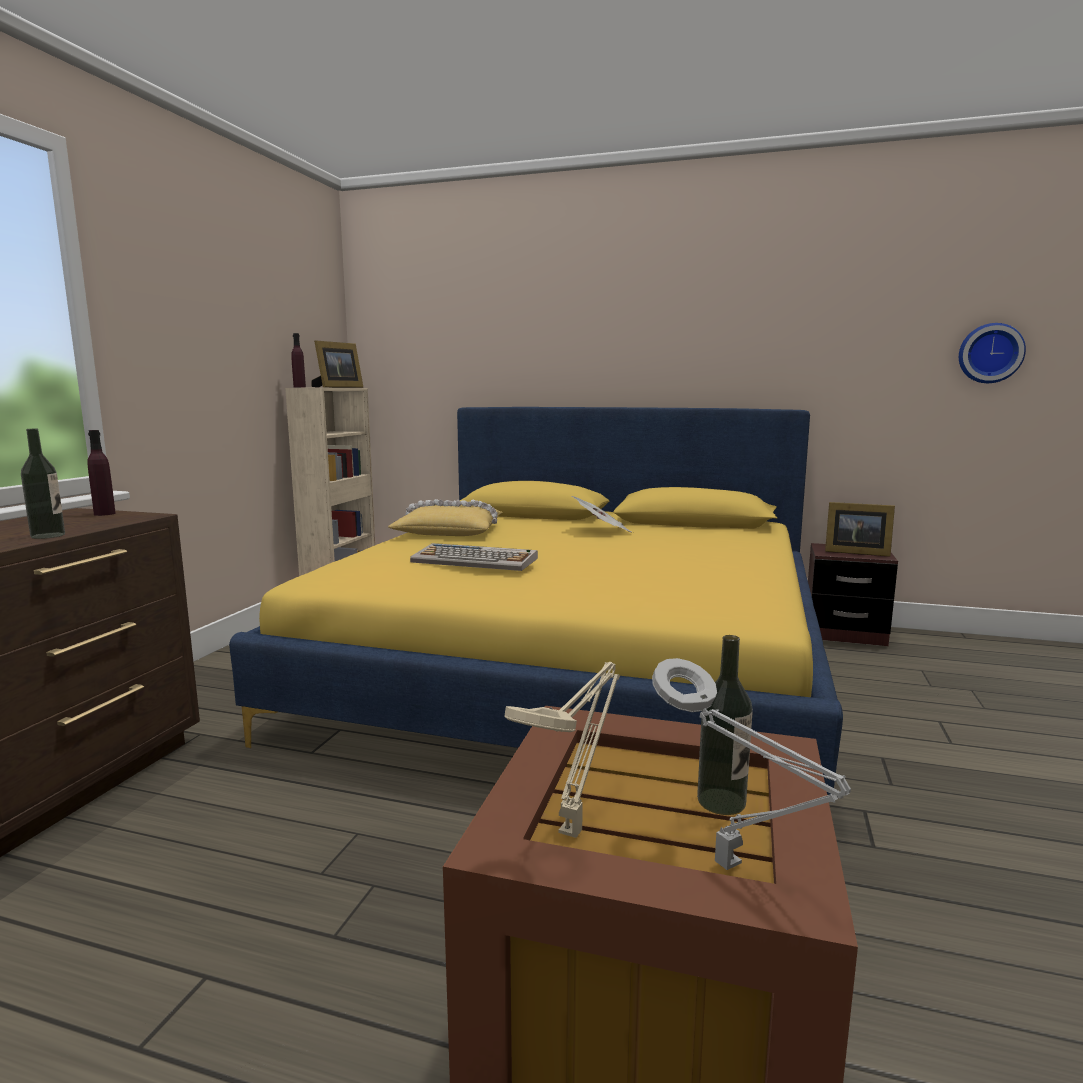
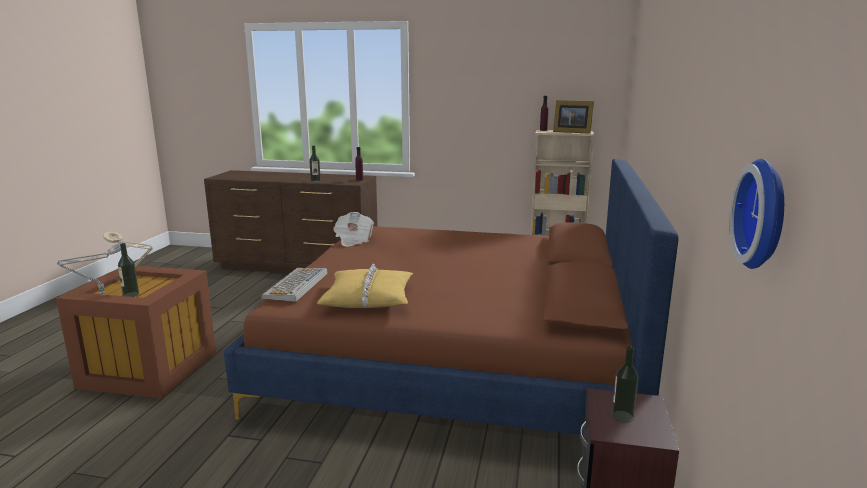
camera: 85 degrees right, 5 degrees up
(450, 531) = (486, 239): yellow pillow -> yellow pillow (368, 298)
(476, 560) = (393, 245): keyboard -> keyboard (296, 285)
(577, 670) = (458, 353): yellow bed -> brown bed
(602, 531) = (510, 273): newspaper -> newspaper (353, 240)
(854, 552) = (622, 416): picture frame -> bottle

